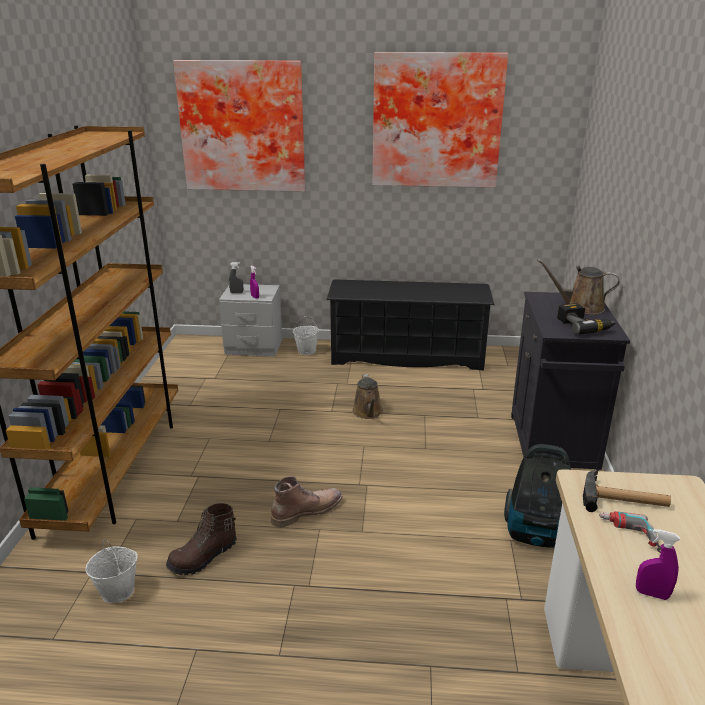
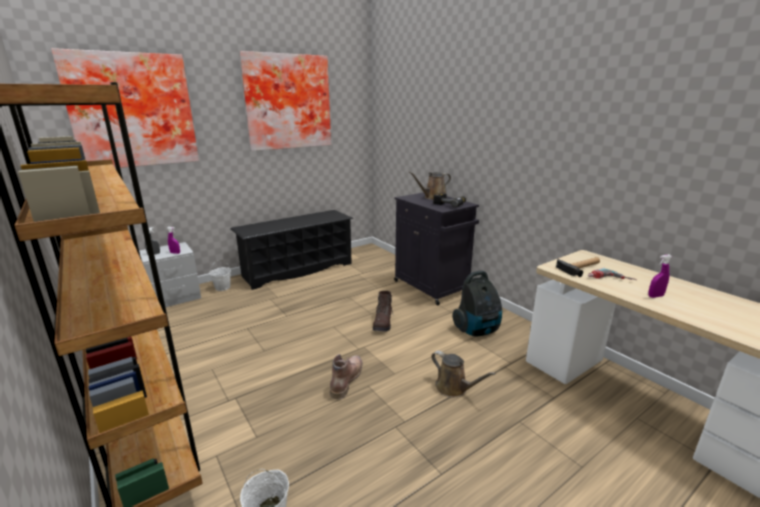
camera: 40 degrees left, 5 degrees down
(204, 557) = (311, 448): brown boot -> brown boot (383, 323)
(368, 412) = (312, 308): brown watering can -> brown watering can (454, 388)

